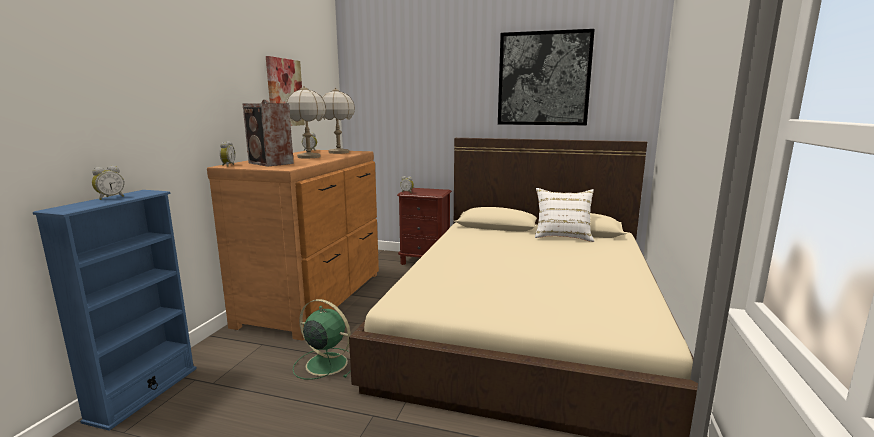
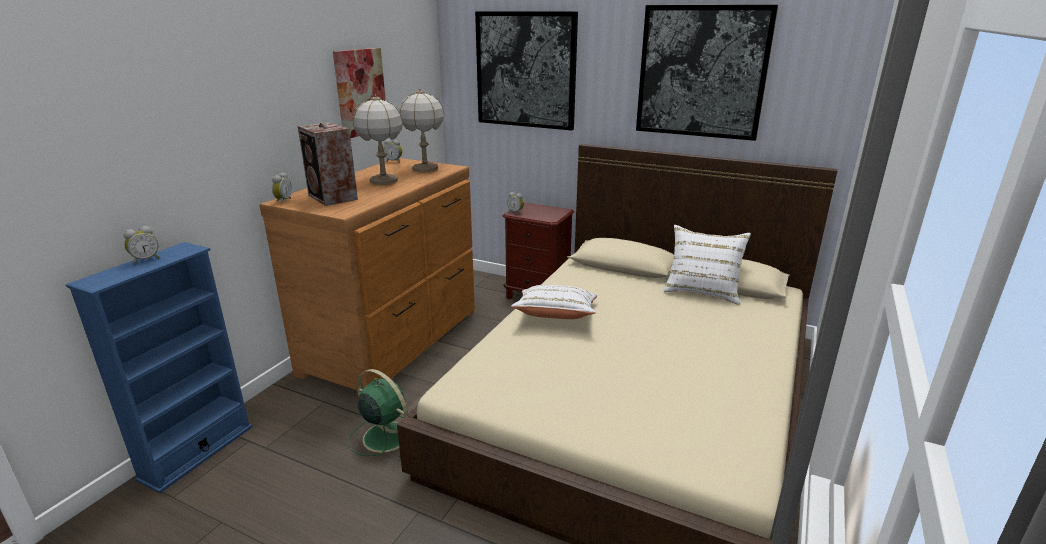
camera: 10 degrees right, 10 degrees up
(409, 85) = (526, 70): none -> picture
(459, 255) = (555, 316): none -> white pillow

